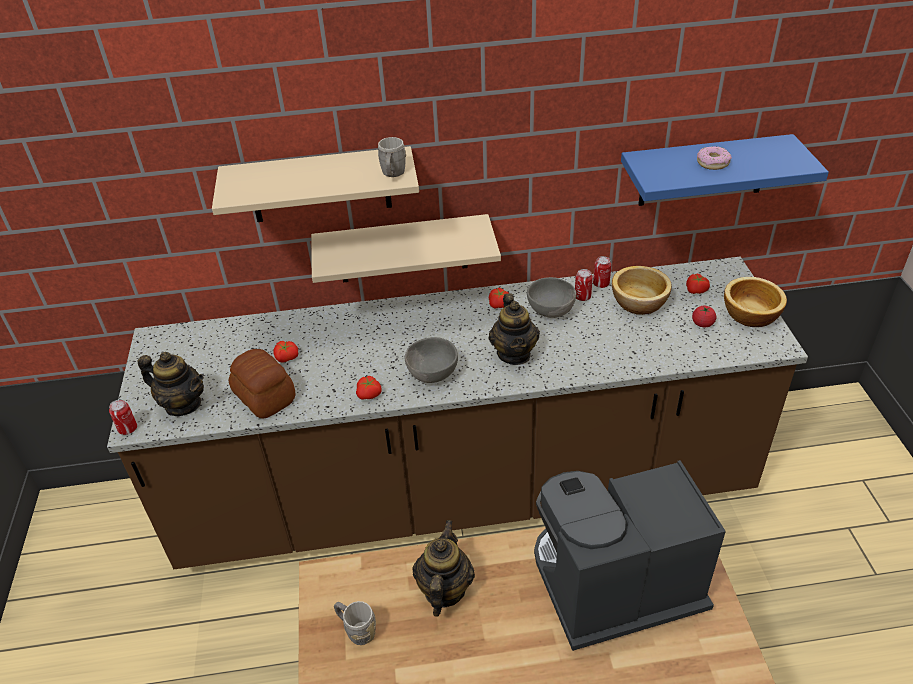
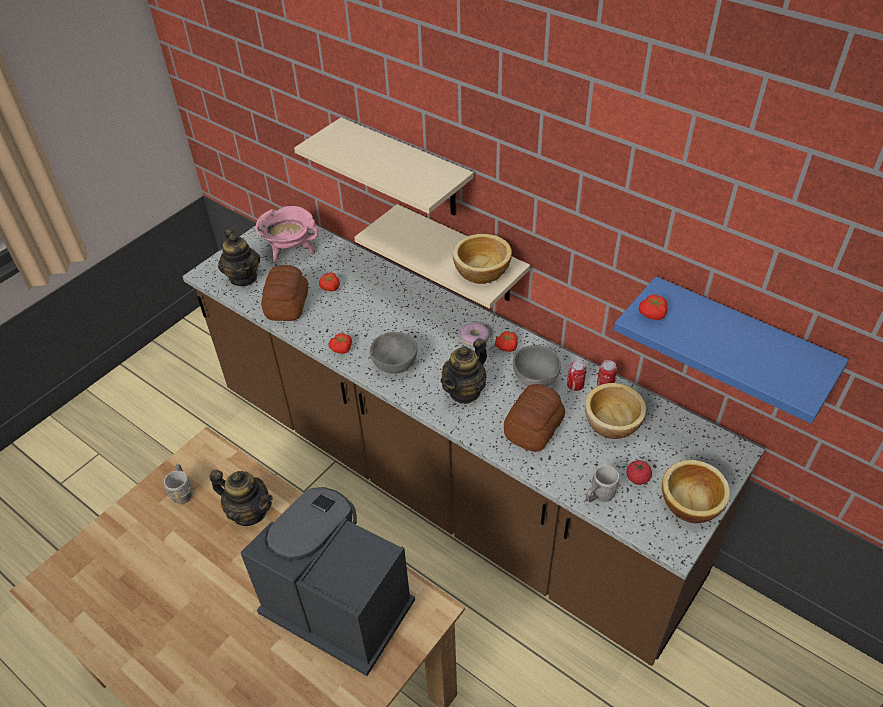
camera: 45 degrees right, 5 degrees up
(128, 429) = (202, 272): can -> none
(203, 355) = (291, 252): none -> pink cooking pot
(392, 174) = (426, 188): grey mug -> grey mug (599, 496)
(444, 590) = (249, 512): teapot -> teapot turned 60 degrees clockwise
(461, 239) = (481, 272): none -> bowl
(598, 342) = (534, 428): none -> bread
(696, 290) = (676, 448): tomato -> tomato (653, 315)
(712, 163) = (716, 335): donut -> donut (474, 338)

